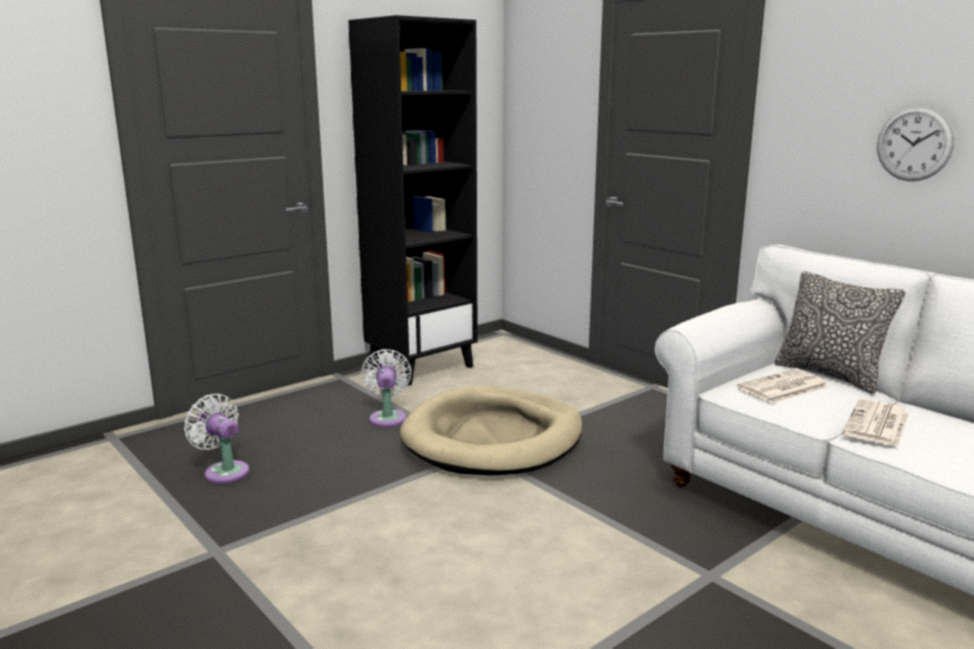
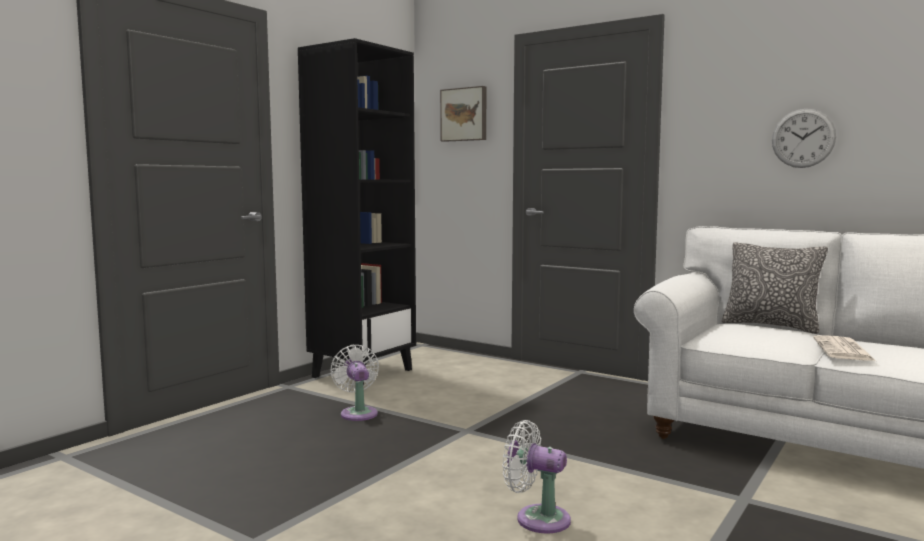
camera: 15 degrees left, 10 degrees down
(224, 471) = (214, 472): white fan -> white fan (537, 518)
(493, 438) = (471, 419): beige dog bed -> none
(550, 81) = (464, 114): none -> picture
(782, 388) = (748, 334): newspaper -> none

